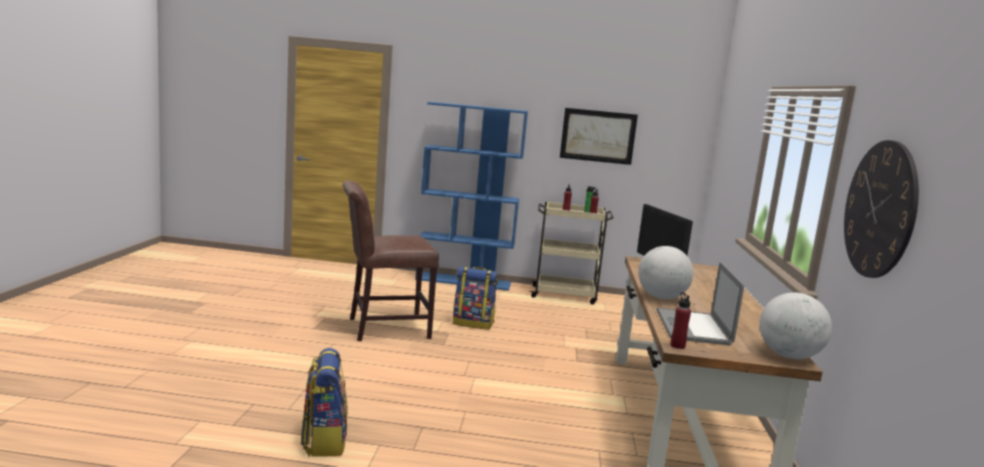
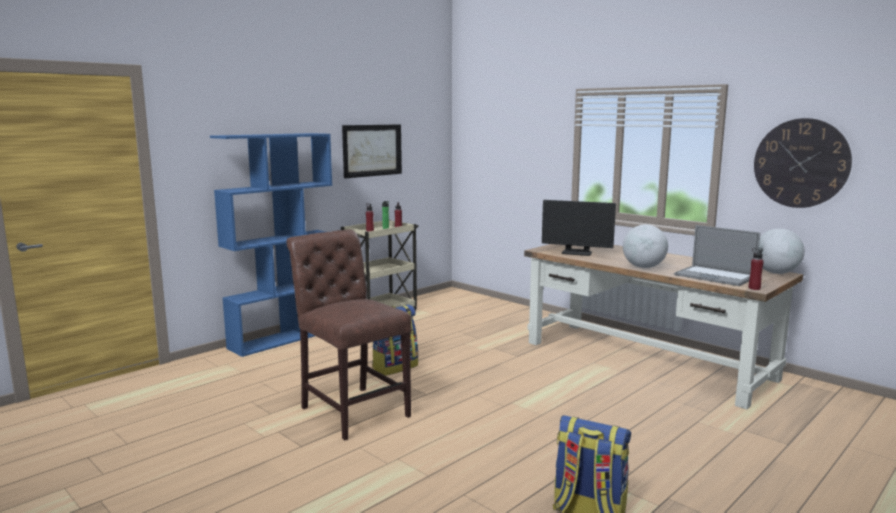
camera: 50 degrees left, 0 degrees up
(383, 328) = (352, 409): brown chair -> brown chair turned 120 degrees clockwise

